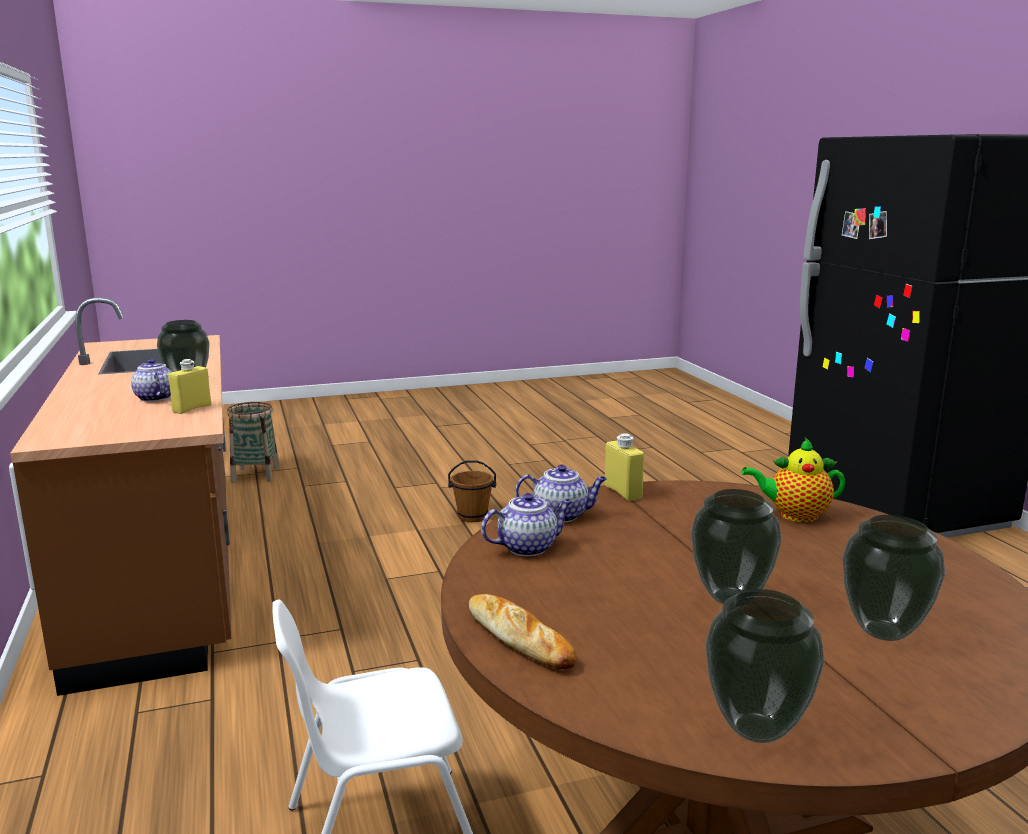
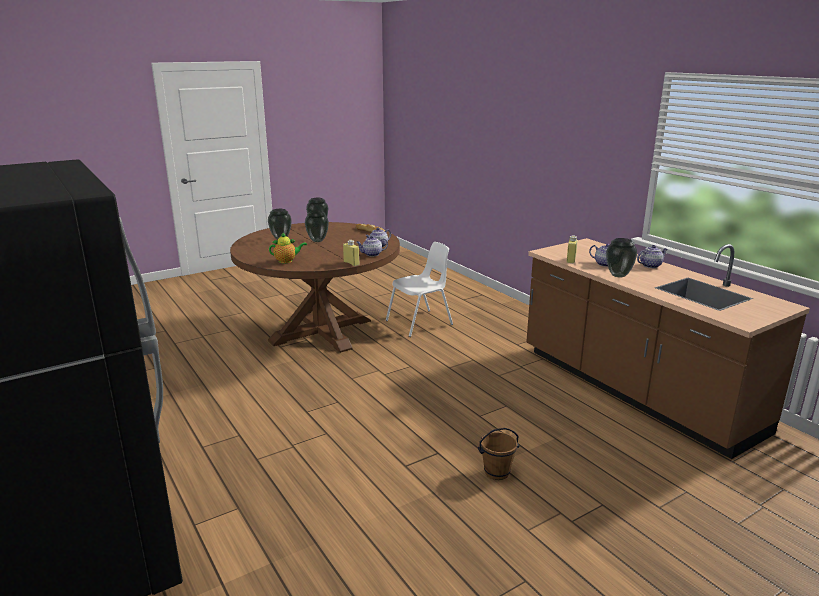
camera: 165 degrees right, 5 degrees up
(91, 390) = (650, 265): none -> teapot
(255, 475) = (755, 501): basket -> none

